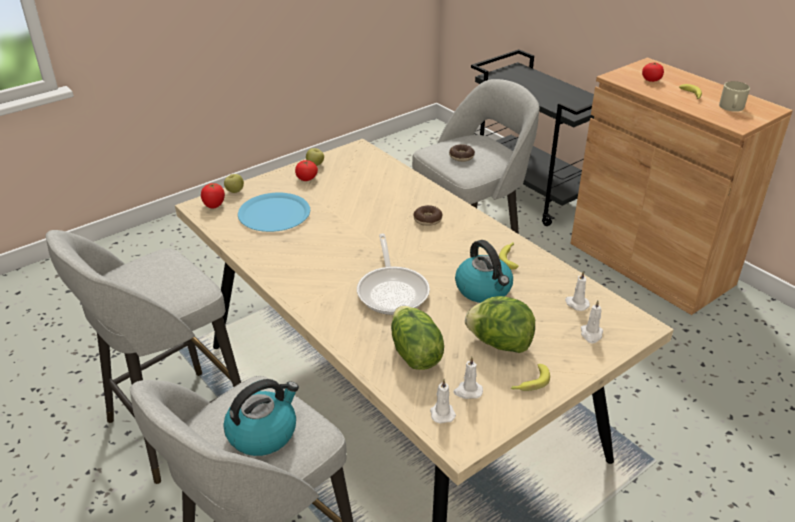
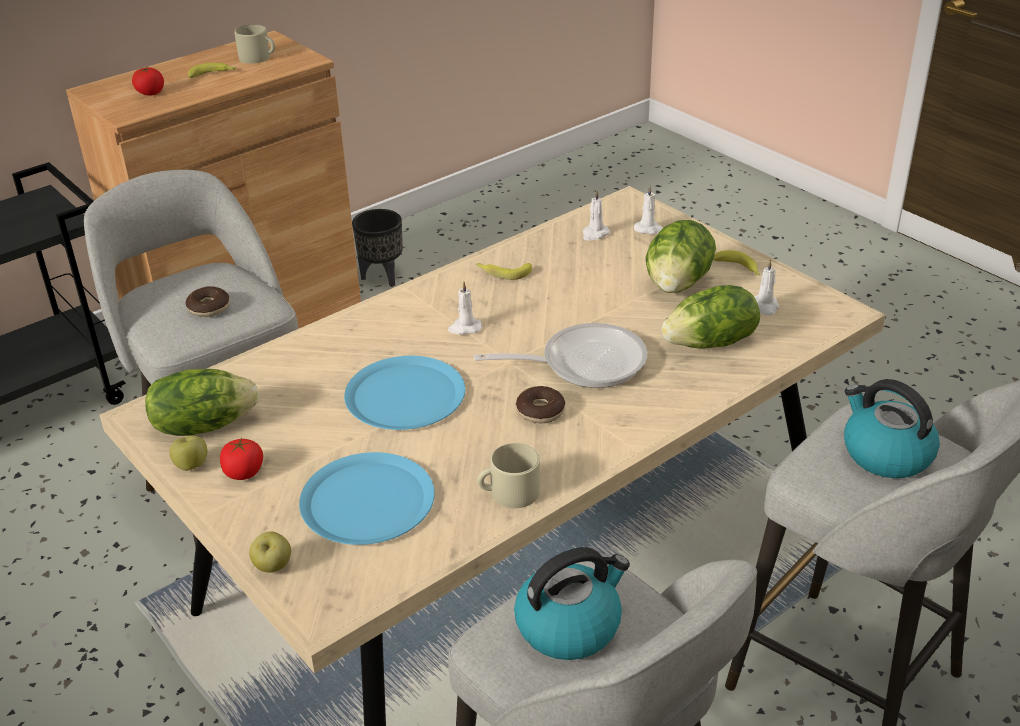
camera: 90 degrees left, 0 degrees up
(214, 205) = (324, 589): tomato -> none
(267, 258) = (508, 493): none -> beige mug
(348, 164) = (203, 425): none -> lettuce
(365, 222) = (405, 395): none -> blue plate
(427, 220) = (403, 336): donut -> donut (540, 411)
(442, 413) = (804, 323): white candle -> white candle (464, 328)
(484, 290) = (574, 293): kettle -> kettle (569, 625)
(734, 324) = (383, 277): none -> black planter

